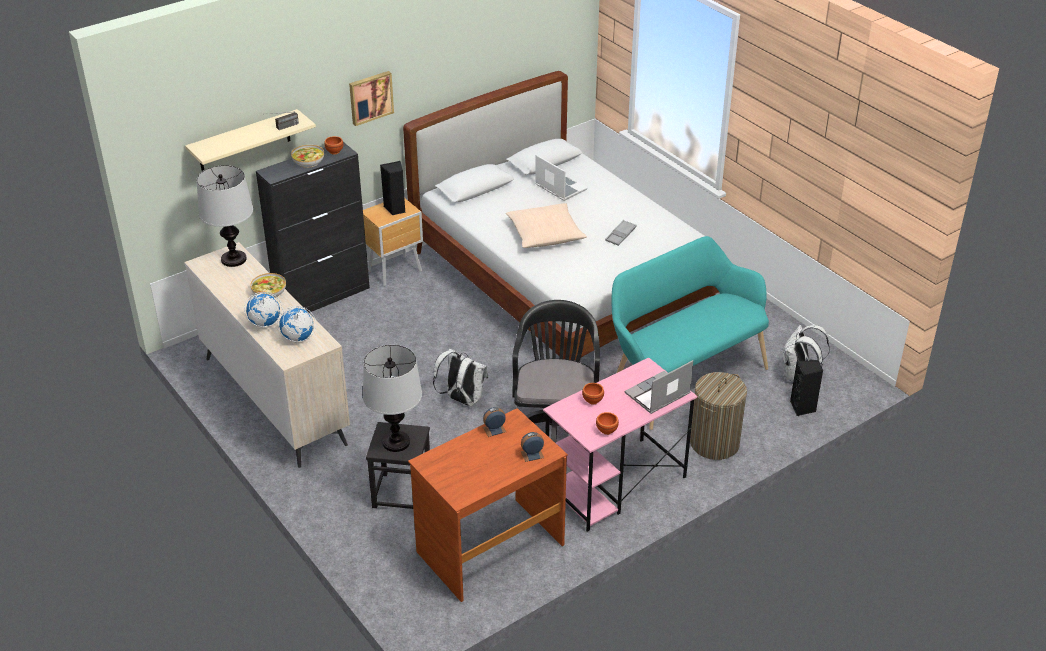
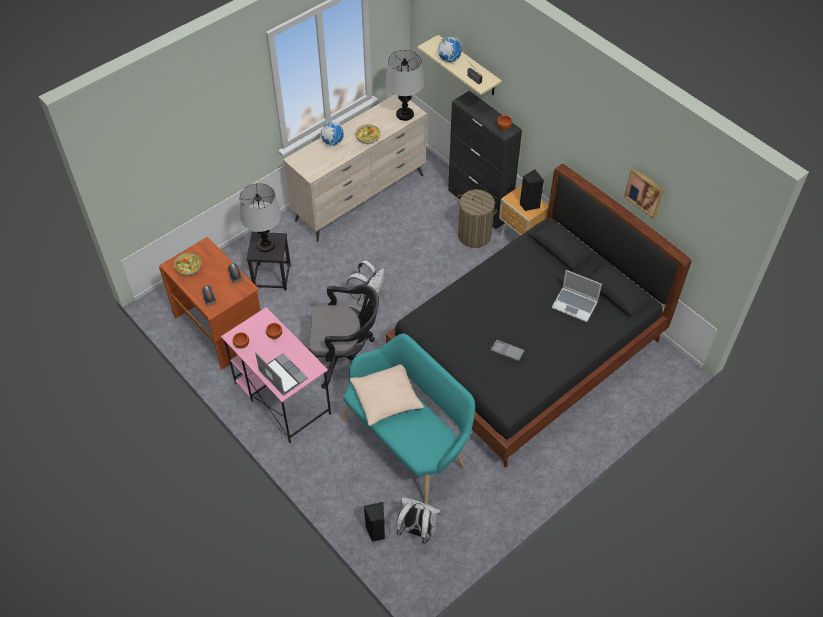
camera: 85 degrees right, 15 degrees up
(298, 338) = (316, 160): globe -> globe (448, 59)
(308, 162) = (486, 115): bowl -> bowl (189, 268)
(370, 97) = (548, 122): picture -> picture (645, 192)
(545, 234) = (498, 299): beige pillow -> beige pillow (386, 398)
(559, 187) = (575, 305): laptop -> laptop turned 75 degrees clockwise
(563, 282) = (527, 352): white bed -> black bed
(714, 443) = (328, 463): laundry basket -> laundry basket (474, 235)

